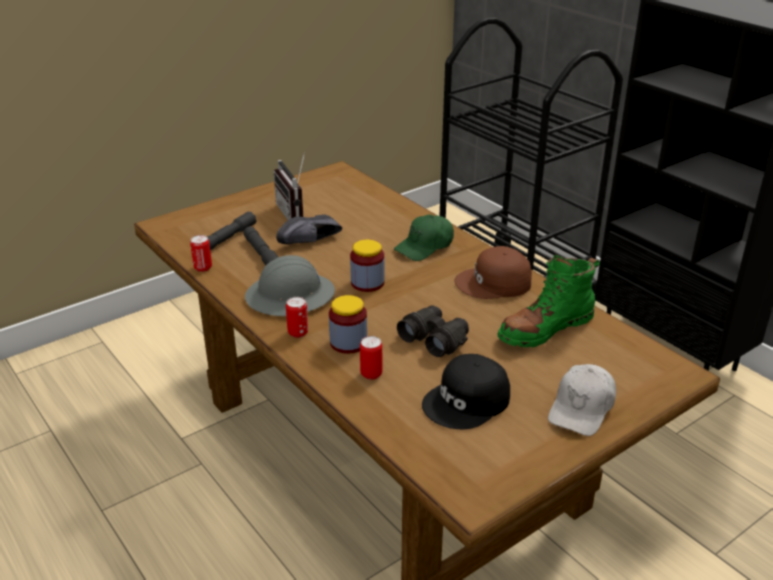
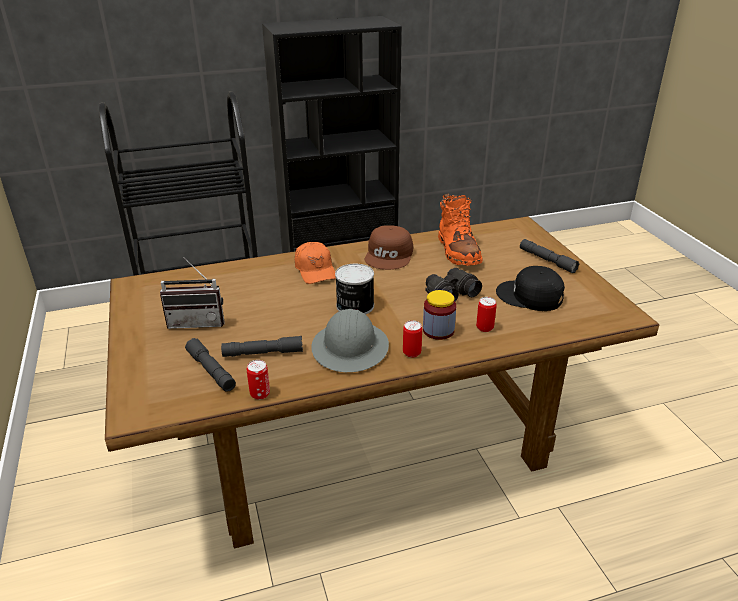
camera: 70 degrees left, 0 degrees up
(311, 242) = (262, 322): black shoe -> none
(367, 283) = (354, 306): jar -> can
(425, 246) = (315, 270): green cap -> orange cap
(467, 401) = (530, 296): black cap -> black cap turned 135 degrees clockwise
(545, 329) = (458, 251): green boot -> orange boot
(582, 408) = (547, 260): white cap -> grey flashlight

